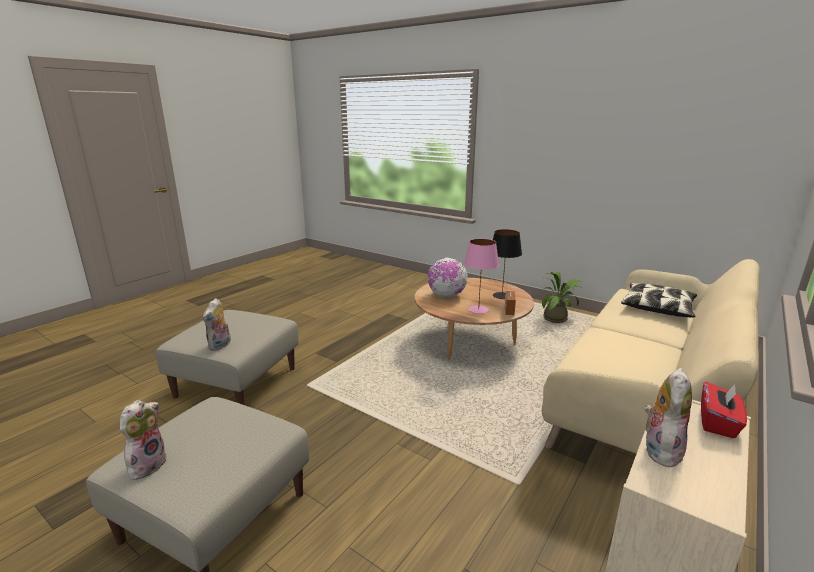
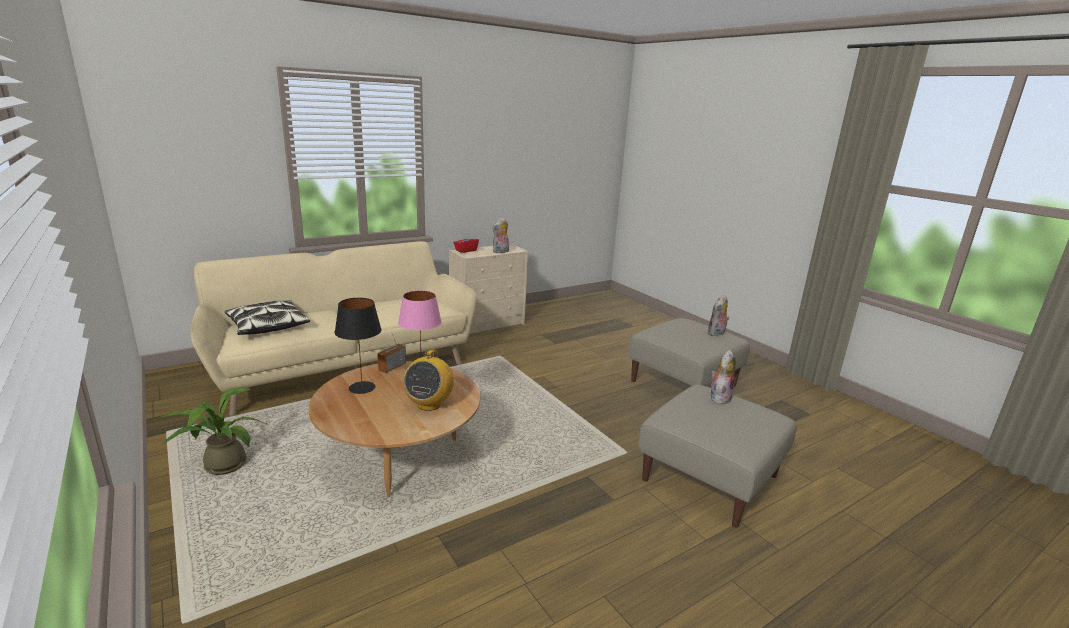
camera: 160 degrees left, 0 degrees up
(446, 296) = (429, 404): globe -> radio

